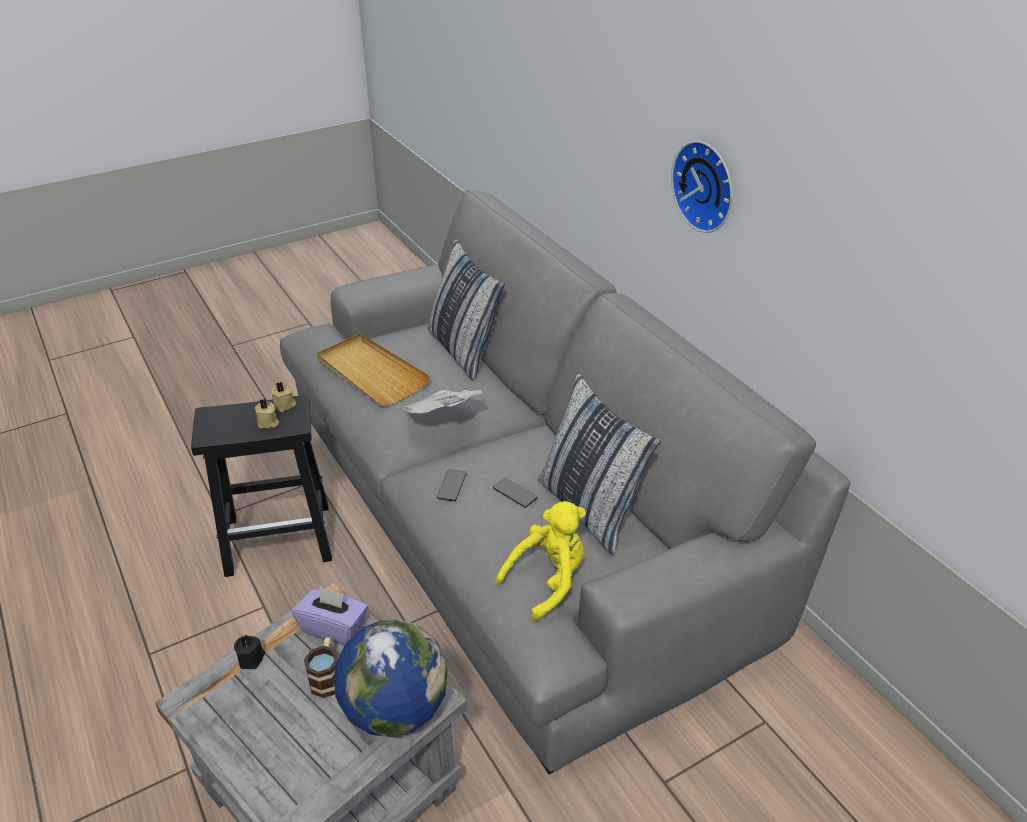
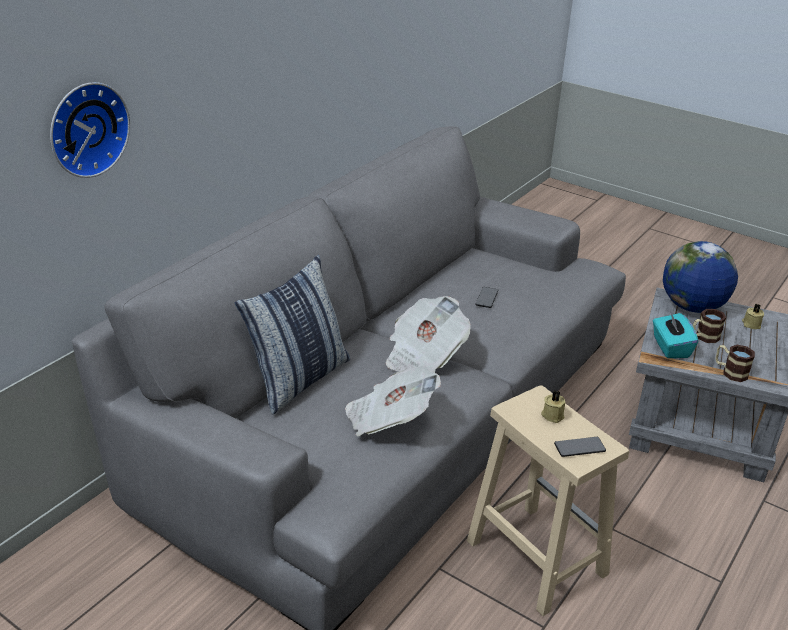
camera: 115 degrees left, 5 degrees down
(252, 658) = (730, 372): black candle -> mug
(280, 538) = (534, 556): black stool -> beige stool
(284, 405) = (521, 414): beige candle -> beige candle (751, 324)
(334, 627) = (670, 347): purple tissue box -> turquoise tissue box
(371, 373) = (389, 419): beige tray -> newspaper
(452, 486) = (504, 327): phone -> phone (579, 447)
(548, 580) = (549, 273): yellow plush toy -> none
(589, 508) = (470, 271): pillow -> none
(706, 185) = (311, 59): wall clock -> wall clock (86, 128)

